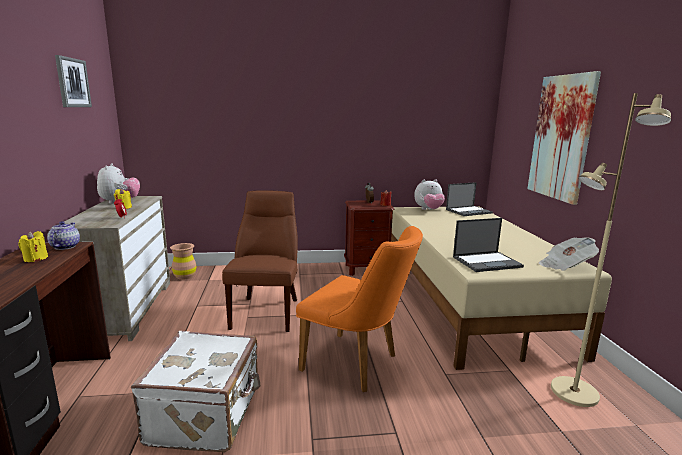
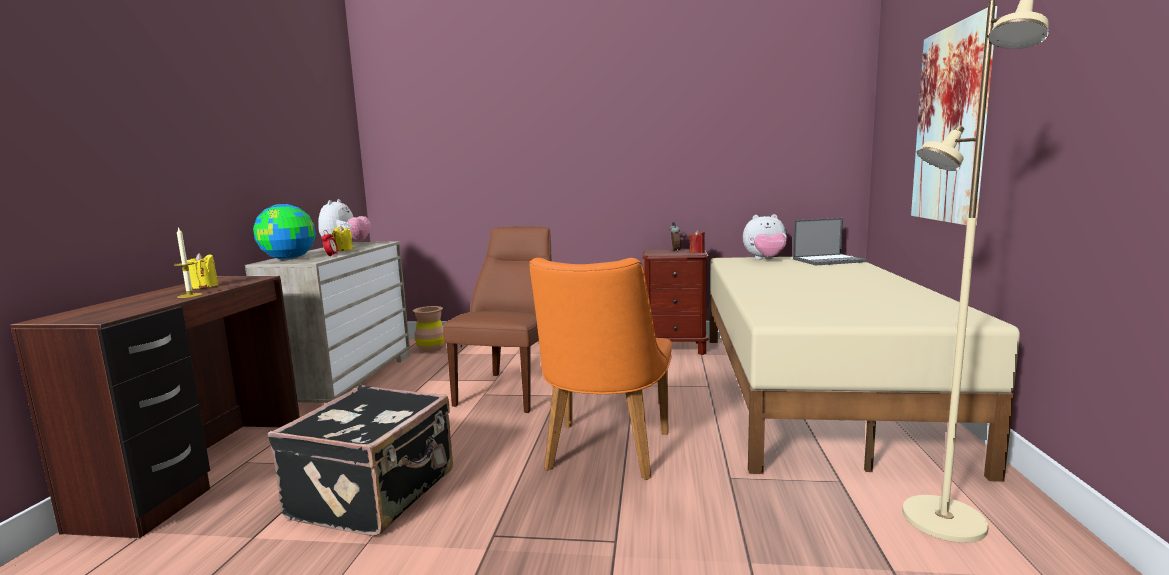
camera: 15 degrees right, 5 degrees down
(34, 272) = (190, 295): none -> candle
(65, 246) = (246, 278): teapot -> none
(72, 82) = (293, 102): picture -> none
(84, 220) = (289, 258): none -> globe
(207, 415) = (376, 494): white suitcase -> black suitcase
(358, 364) = (603, 456): orange chair -> orange chair turned 60 degrees clockwise
(487, 262) = (806, 310): laptop -> none
(565, 266) = (939, 316): newspaper -> none

